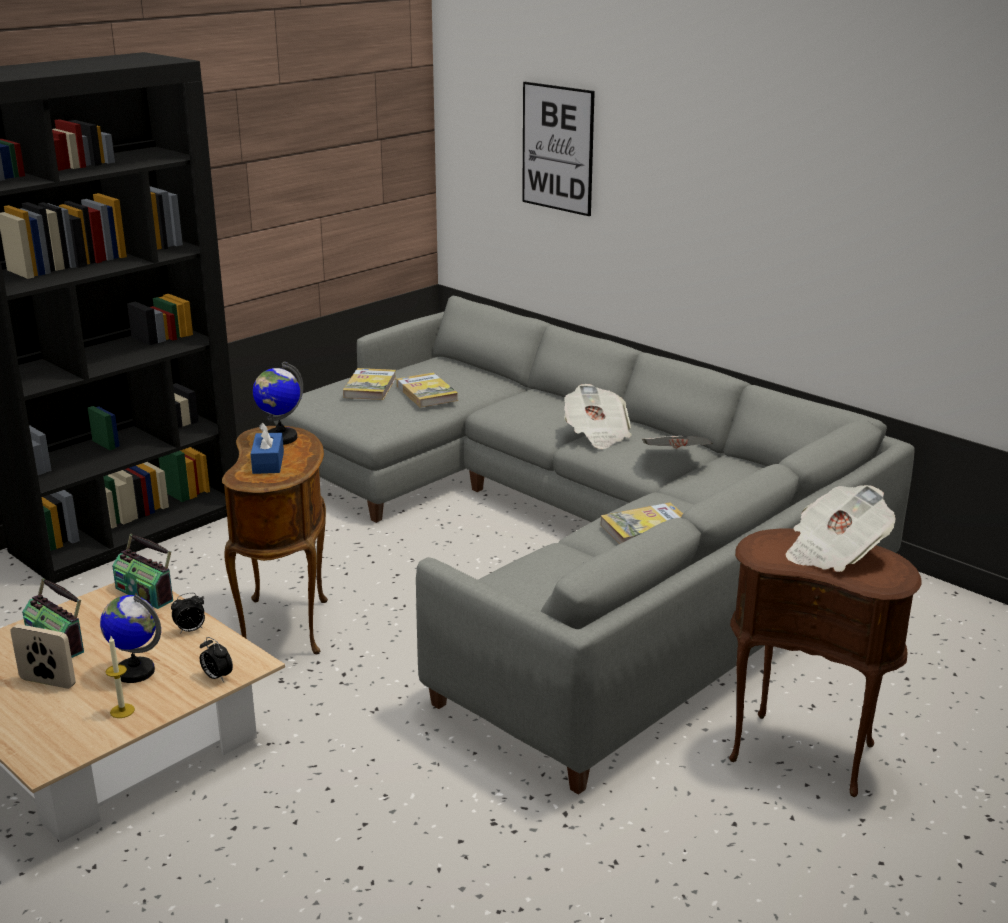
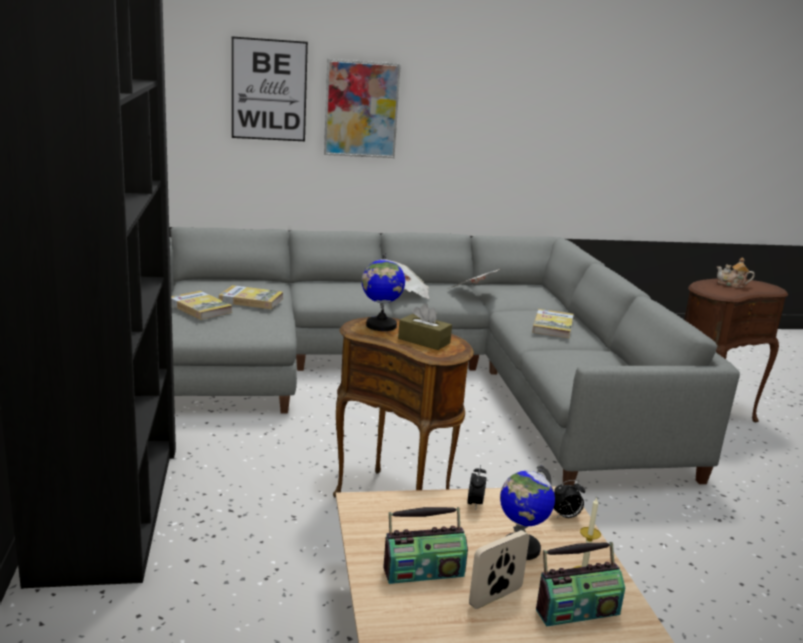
camera: 55 degrees left, 5 degrees down
(146, 593) = (383, 503): radio -> radio (576, 610)
(268, 463) = (424, 341): blue tissue box -> brown tissue box
(649, 182) = (361, 109): none -> picture
(834, 552) = (732, 285): newspaper -> teapot

